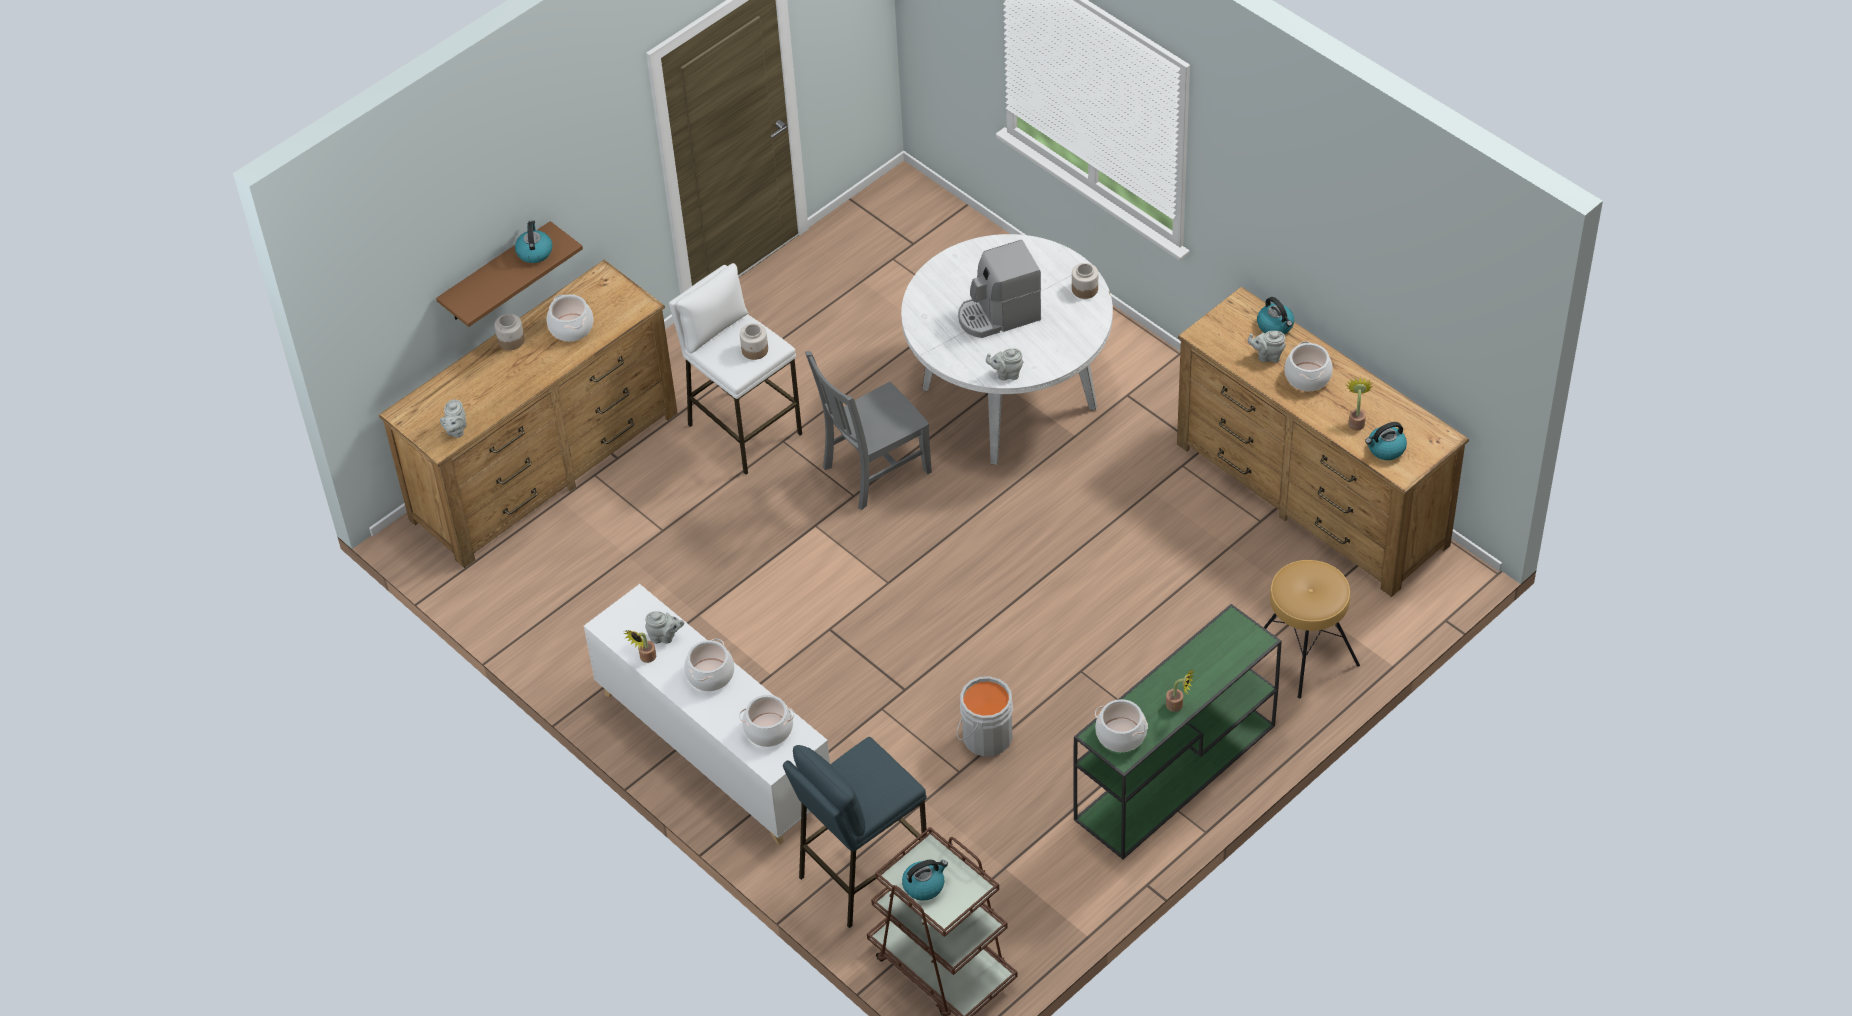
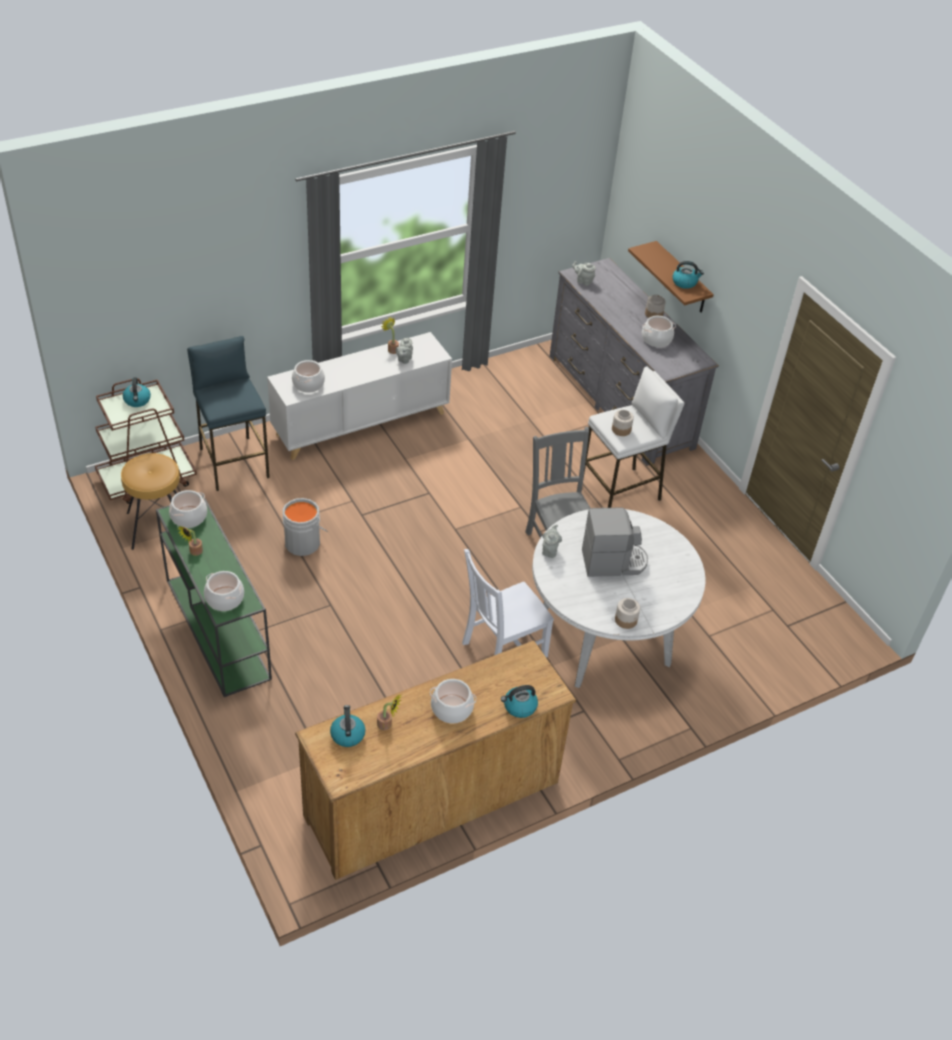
camera: 100 degrees right, 5 degrees down
(545, 466) = (620, 401): brown dresser -> grey dresser
(710, 674) = (364, 371): cooking pot -> cooking pot (225, 599)
(998, 315) = (613, 562): coffee machine -> coffee machine turned 90 degrees clockwise
(1074, 486) = (501, 650): none -> white chair
(1267, 356) = (486, 690): grey teapot -> none
(1304, 654) = (277, 737): brown stool -> brown stool (158, 526)

